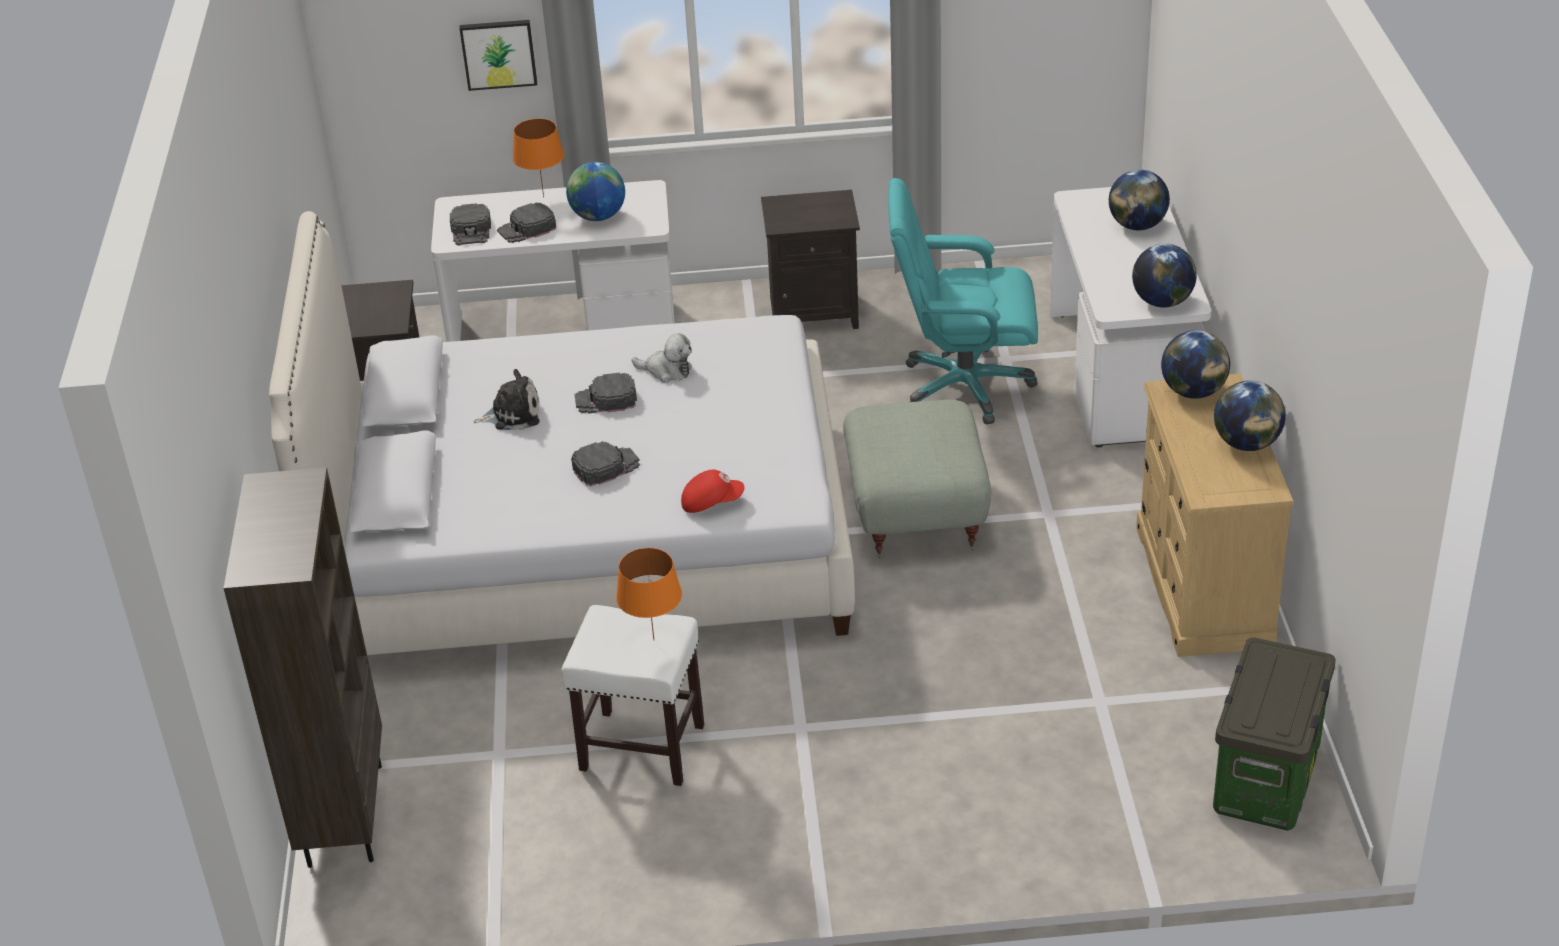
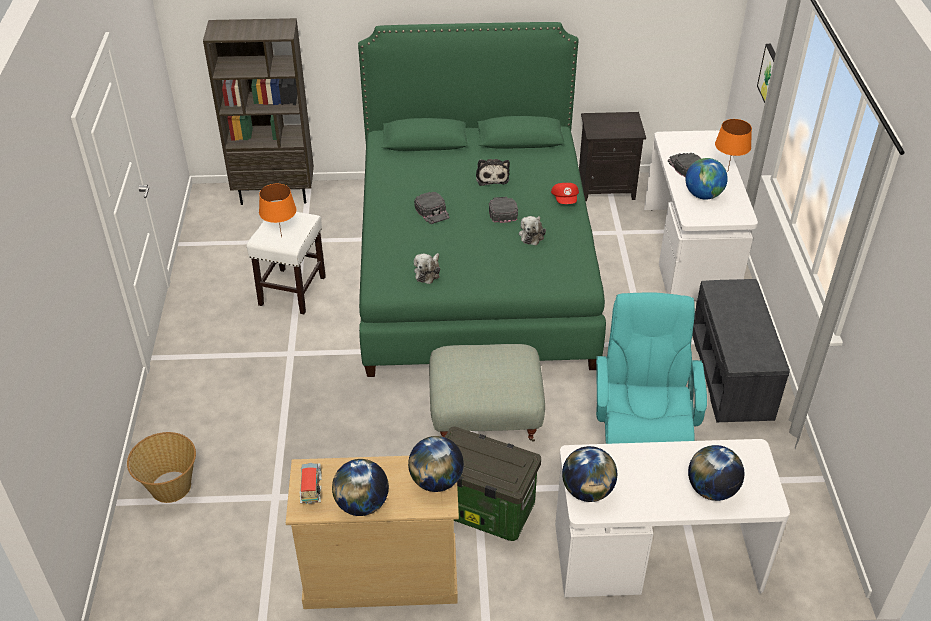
camera: 90 degrees right, 5 degrees up
(471, 230) = (682, 145): black cap -> none
(587, 542) = (473, 267): white bed -> green bed
(711, 502) = (389, 252): red cap -> red cap (565, 200)
(760, 460) = (428, 272): none -> plush toy
(815, 312) = (732, 375): black nightstand -> grey bench
(1106, 819) = (170, 487): none -> basket
(1234, 485) = (312, 488): none -> toy truck
(1267, 780) = (174, 579): storage box -> storage box (482, 510)

